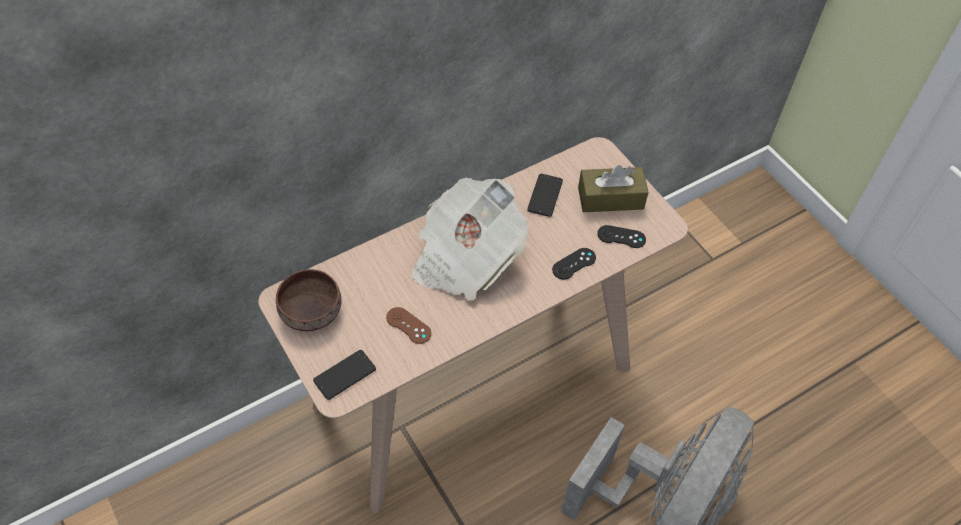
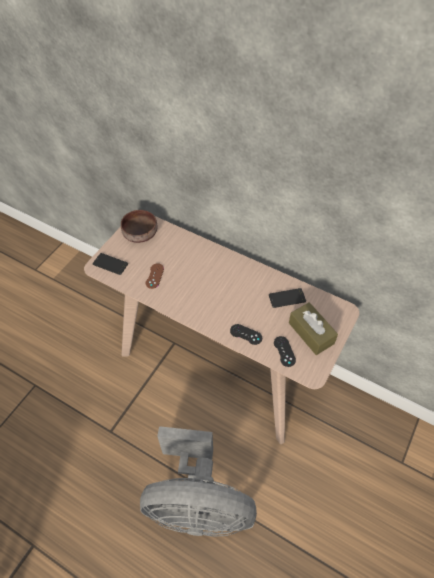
camera: 65 degrees right, 0 degrees up
(465, 257) = (215, 280): newspaper -> none

